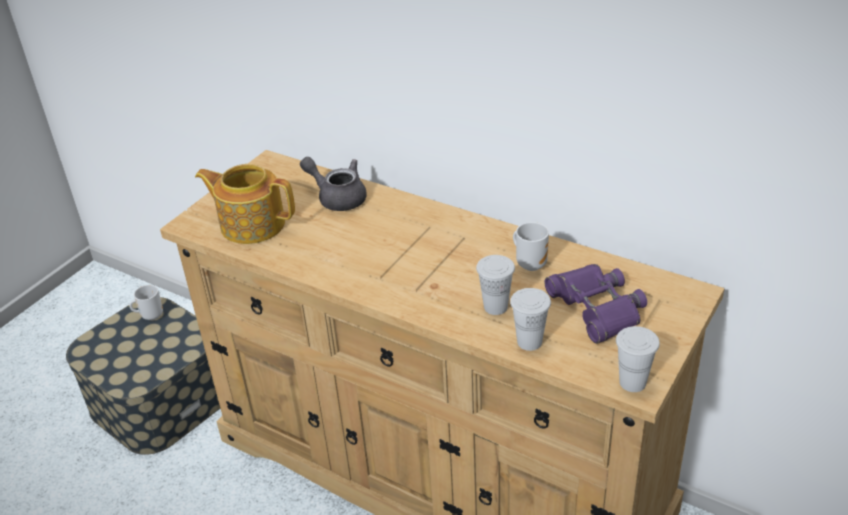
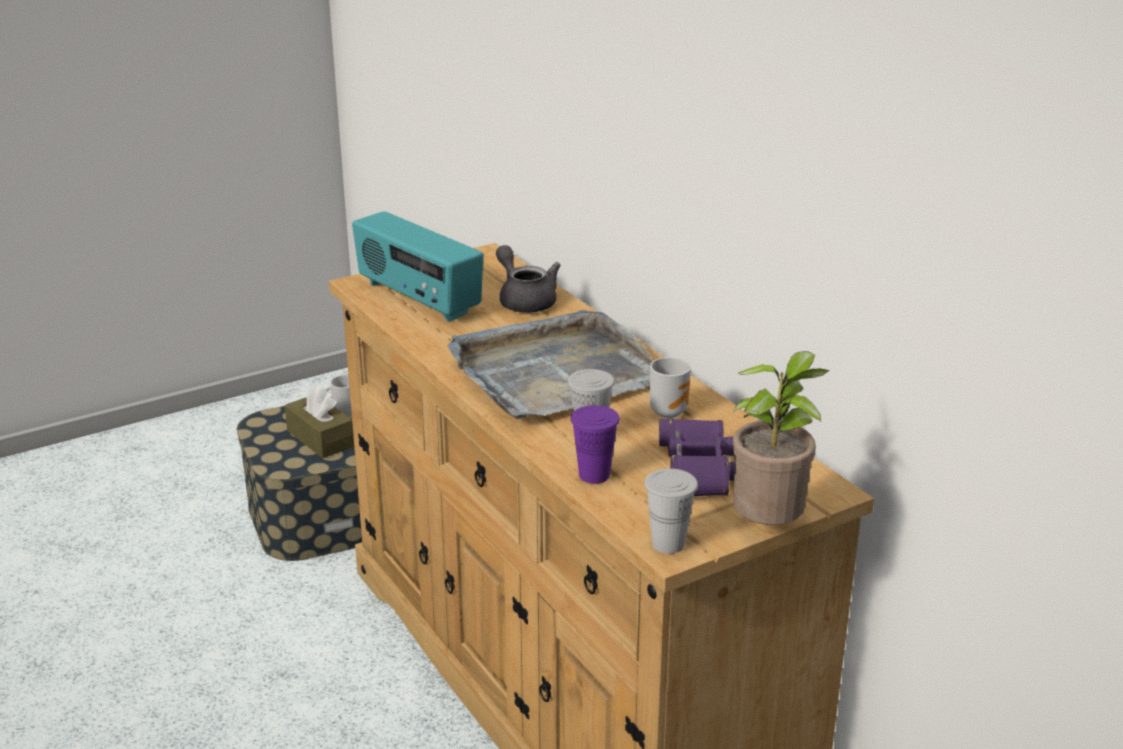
camera: 25 degrees right, 10 degrees down
(147, 346) = (320, 438): none -> brown tissue box
(252, 224) = (417, 299): teapot -> radio
(418, 258) = (553, 373): none -> grey tray
(529, 342) = (594, 475): white cup -> purple cup
(685, 341) = (770, 529): none -> potted plant

